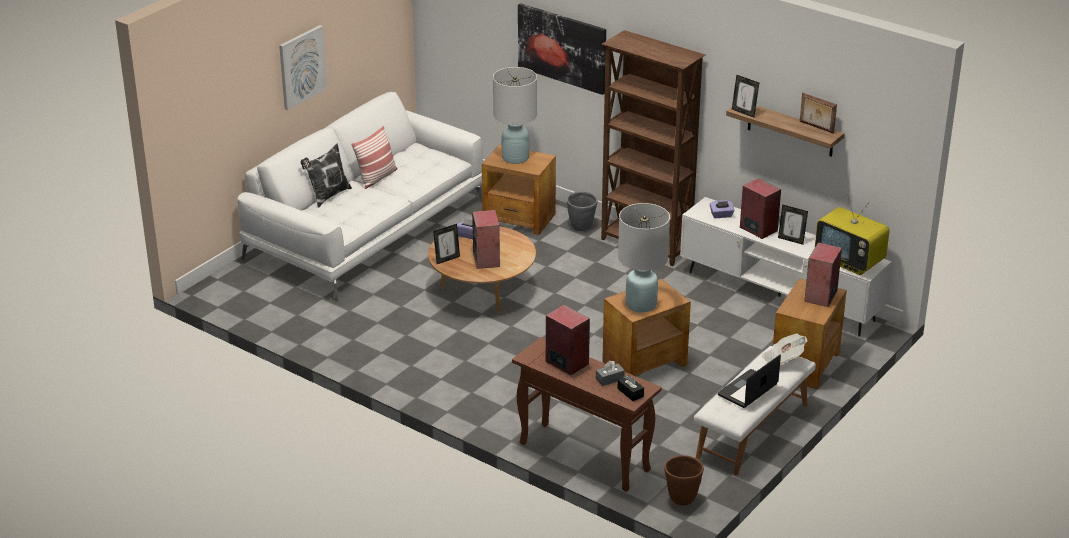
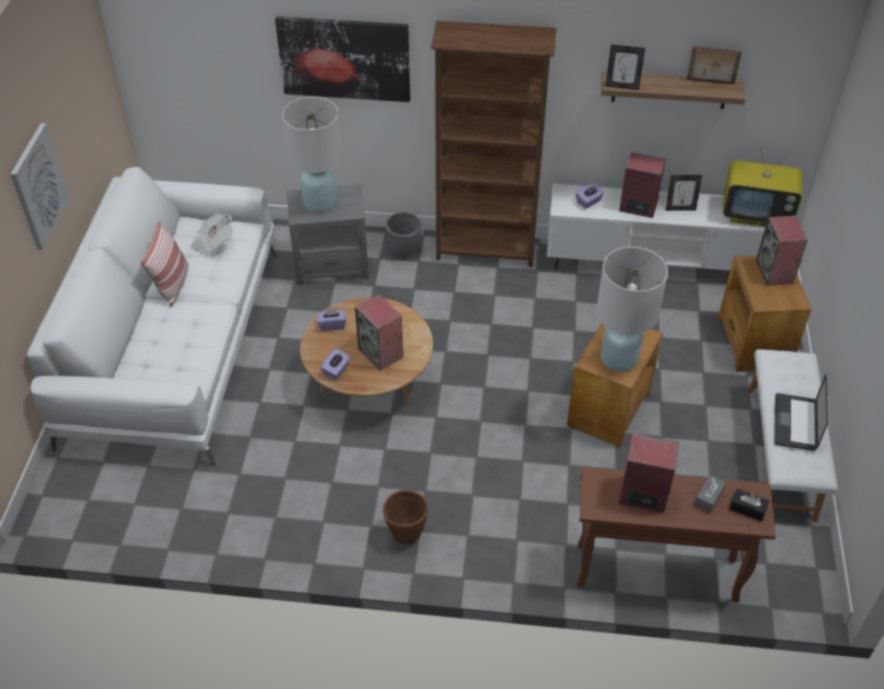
camera: 30 degrees left, 15 degrees up
(328, 196) = (134, 335): pillow -> none
(447, 259) = (336, 370): picture frame -> purple tissue box
(519, 218) = (332, 264): brown side table -> grey side table
(682, 498) = (796, 582): brown planter -> brown planter (406, 534)
(783, 359) = (789, 364): newspaper -> newspaper (213, 243)

